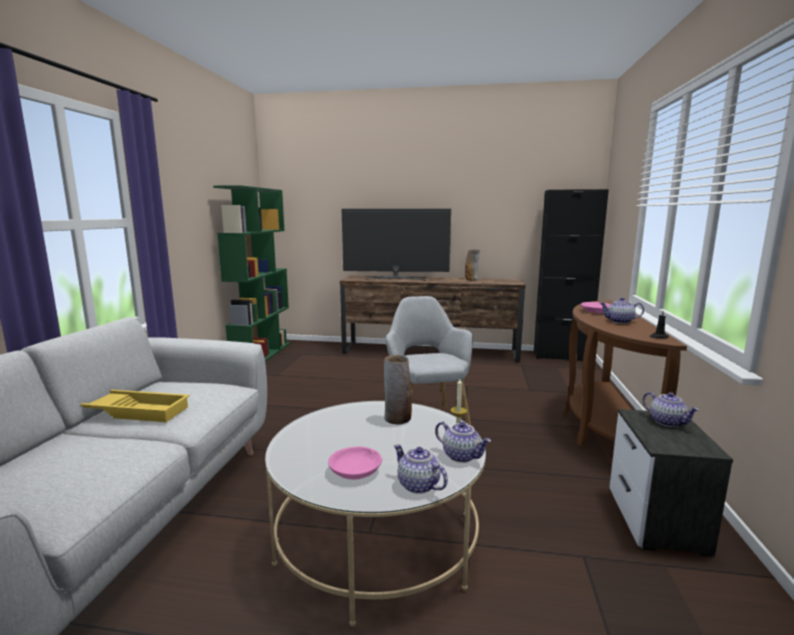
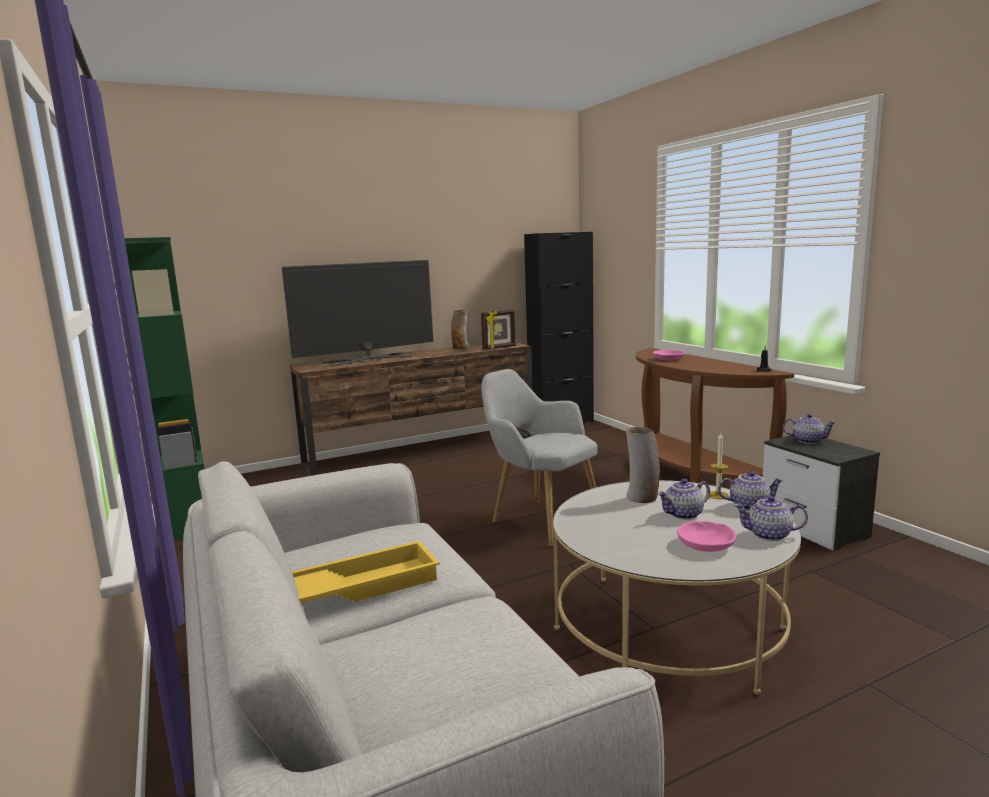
camera: 35 degrees left, 0 degrees up
(497, 283) = (499, 348): none -> picture frame
(619, 322) = (708, 364): teapot -> teapot (684, 515)

